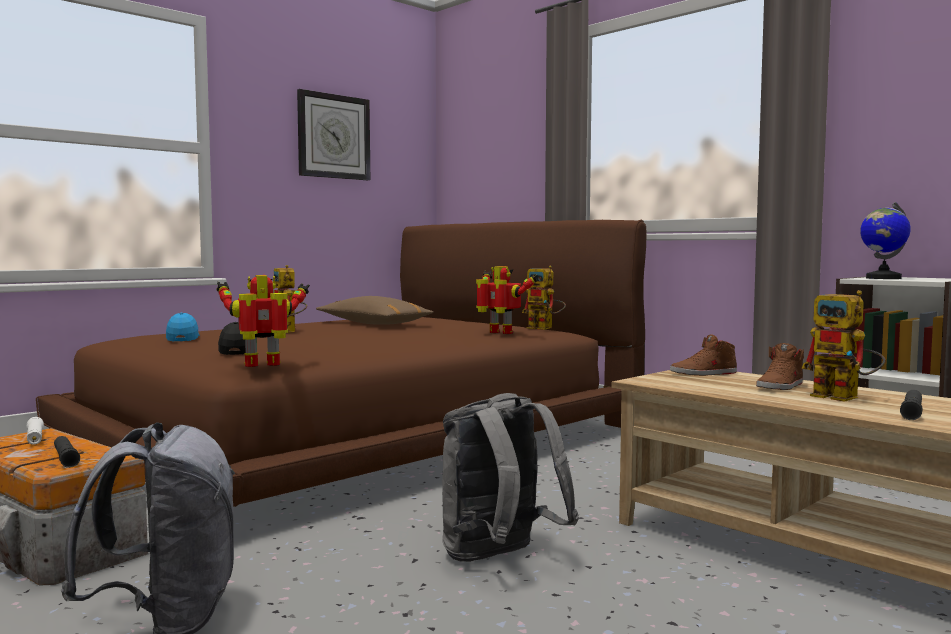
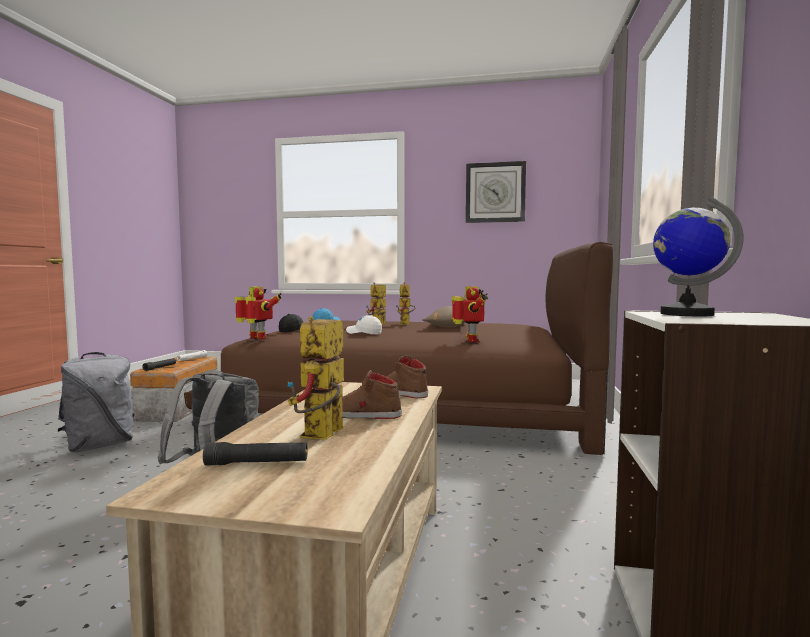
camera: 55 degrees right, 0 degrees up
(354, 340) = (364, 333): none -> white cap
(545, 328) = (529, 342): toy robot -> toy robot (405, 324)

